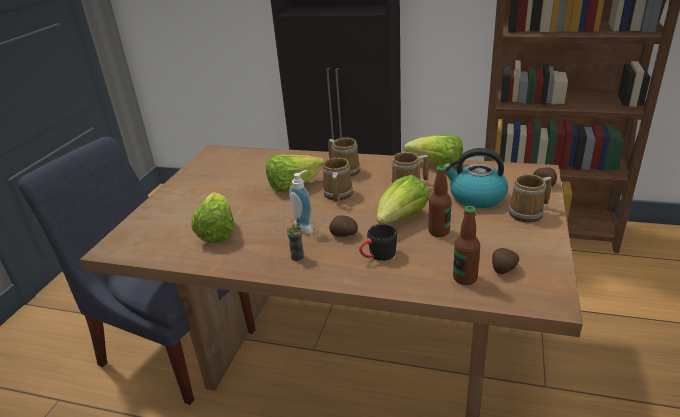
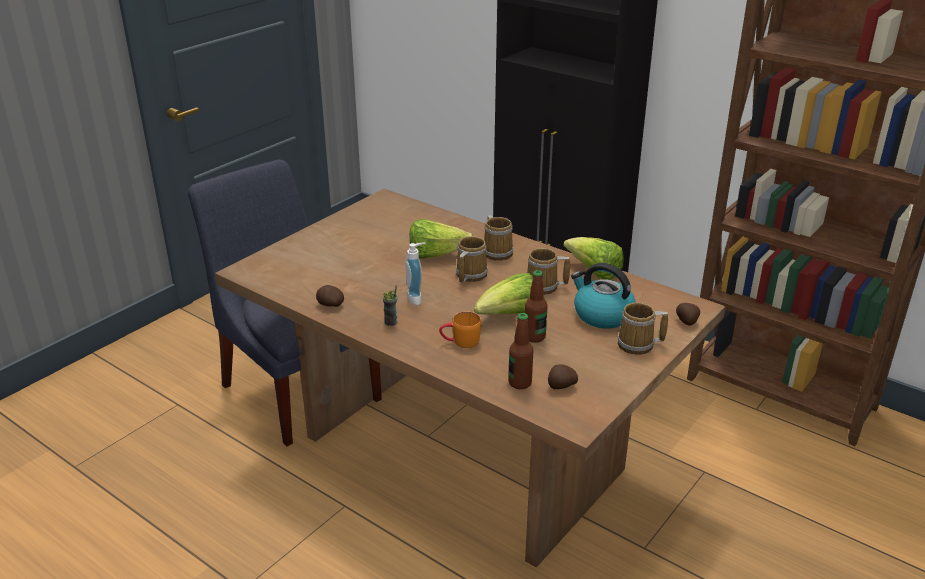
camera: 20 degrees right, 0 degrees up
(217, 231) = (338, 280): lettuce -> none
(344, 235) = (445, 315): potato -> potato (330, 305)
(377, 256) = (460, 342): black mug -> orange mug

